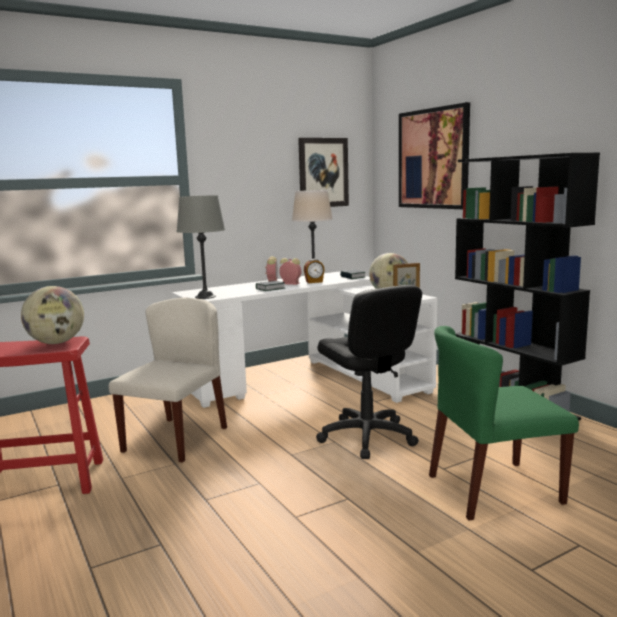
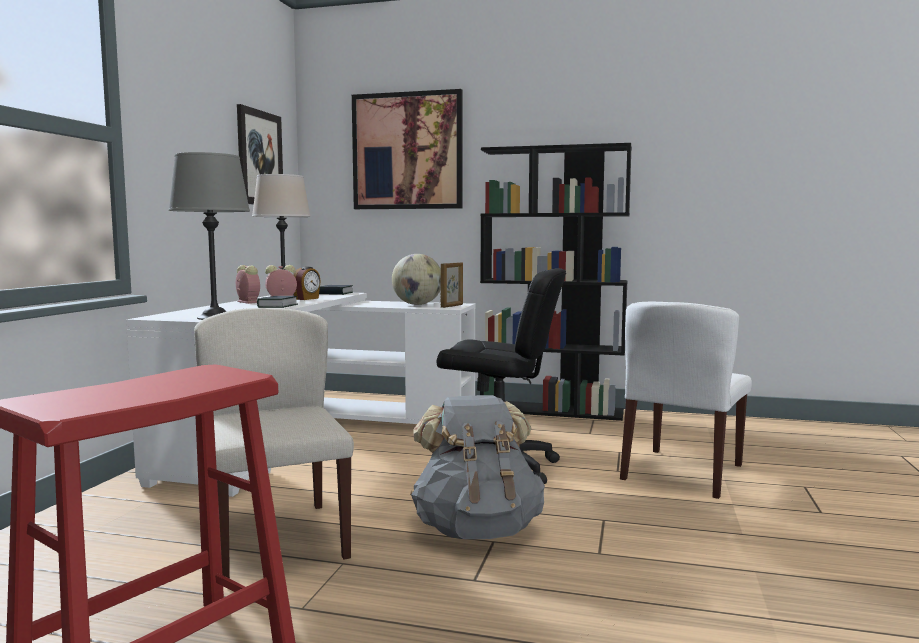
camera: 45 degrees left, 5 degrees down
(56, 343) = (194, 375): globe -> none
(266, 472) = (477, 529): none -> grey backpack
(493, 489) = (683, 472): green chair -> white chair

